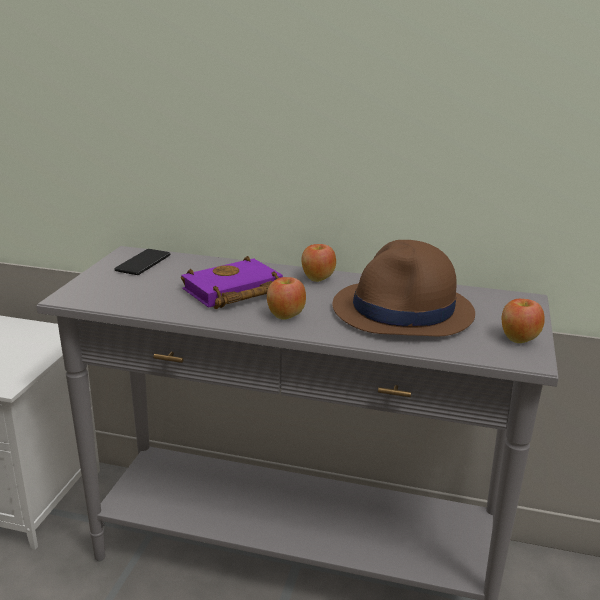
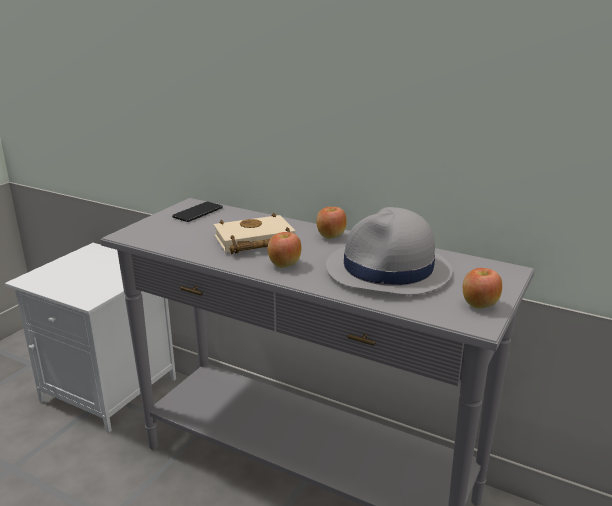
camera: 15 degrees right, 0 degrees up
(232, 292) = (253, 242): purple book -> beige book
(403, 311) = (388, 270): brown hat -> grey hat

